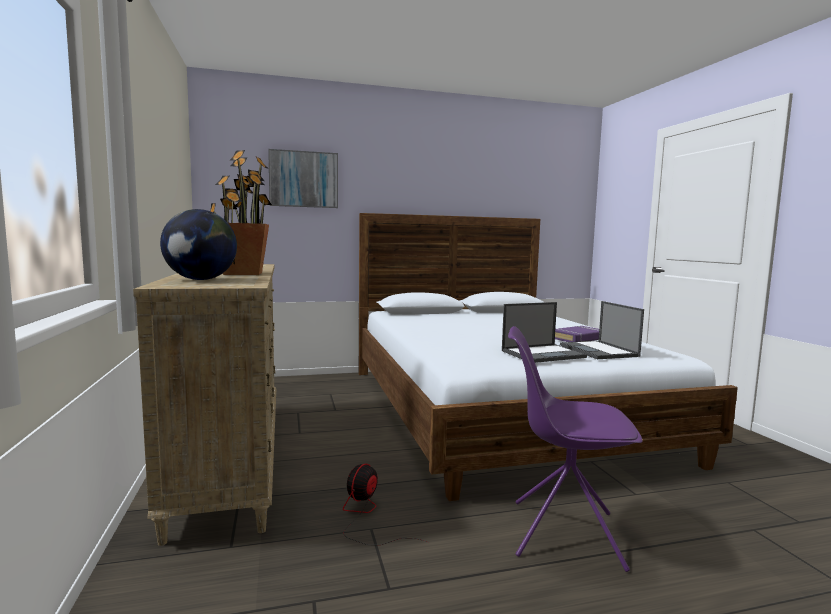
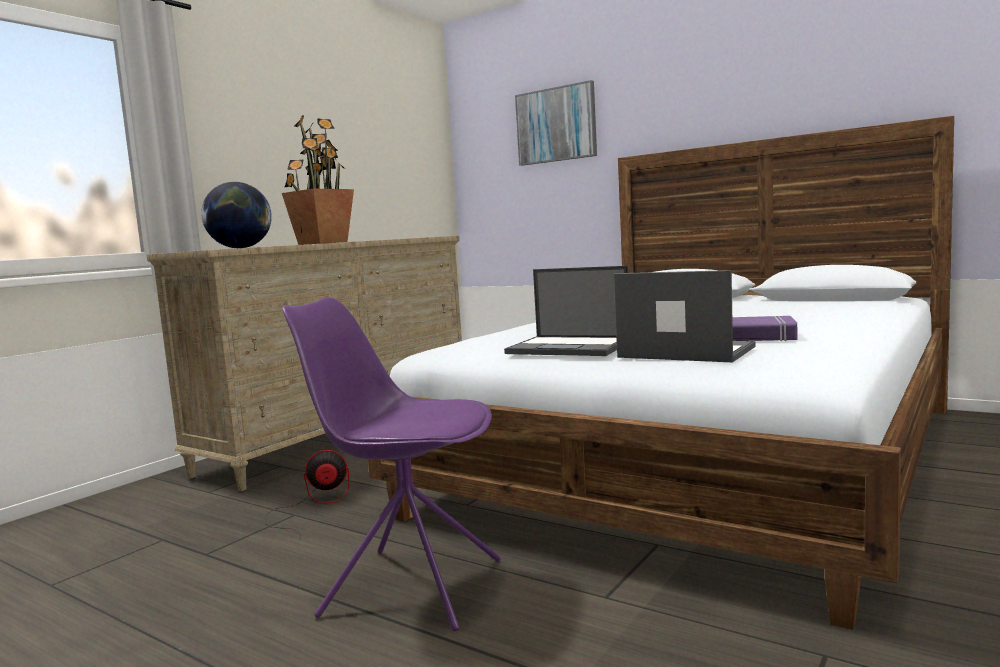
camera: 50 degrees right, 0 degrees up
(563, 533) = (410, 586): purple chair -> purple chair turned 45 degrees counterclockwise
(599, 351) = (684, 352): laptop -> laptop turned 90 degrees clockwise

